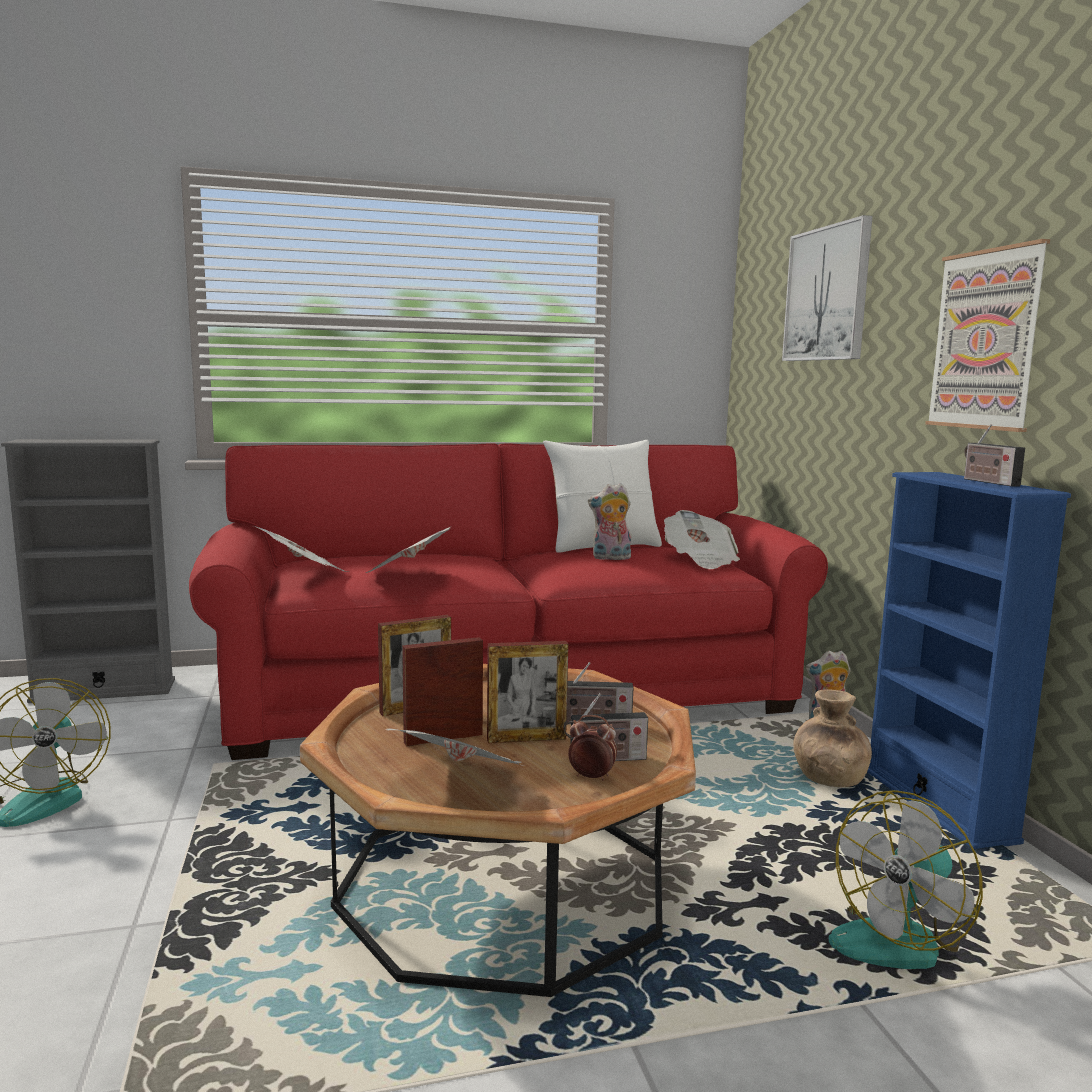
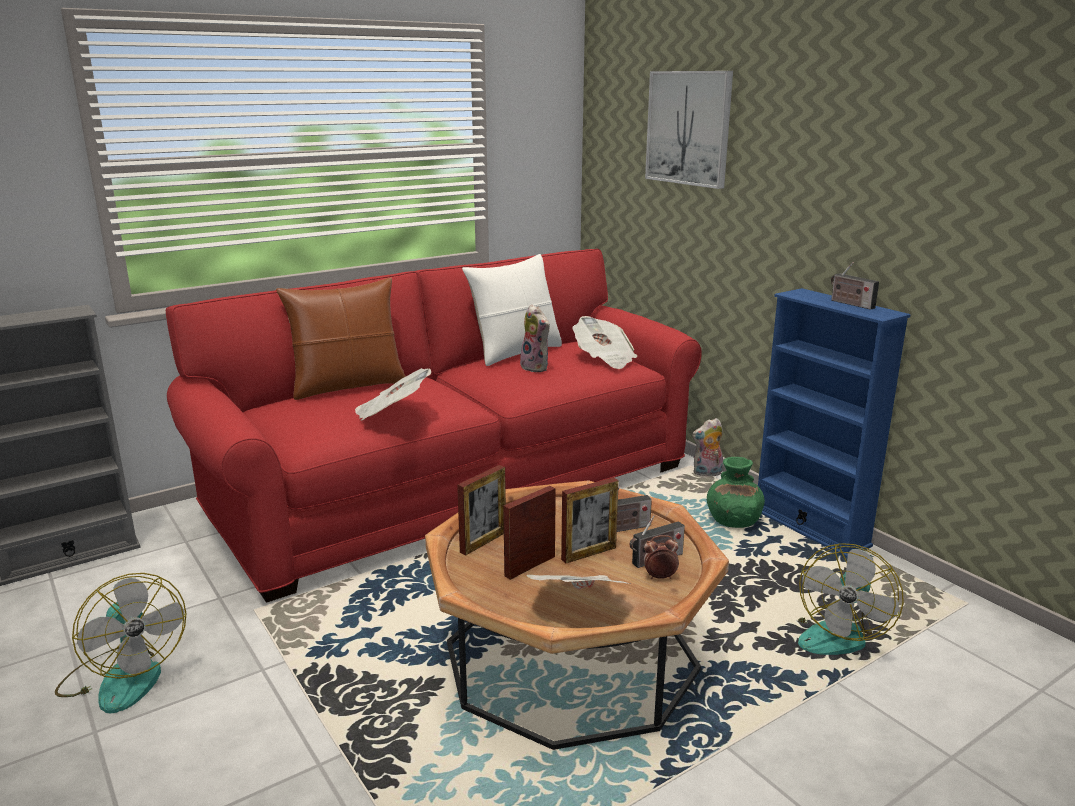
camera: 20 degrees left, 10 degrees up
(303, 573) = (297, 427): newspaper -> none
(394, 552) = (348, 386): none -> brown pillow
(610, 558) = (536, 367): plush toy -> plush toy turned 105 degrees counterclockwise
(828, 778) = (733, 521): brown vase -> green vase
(986, 340) = (840, 192): picture -> none

